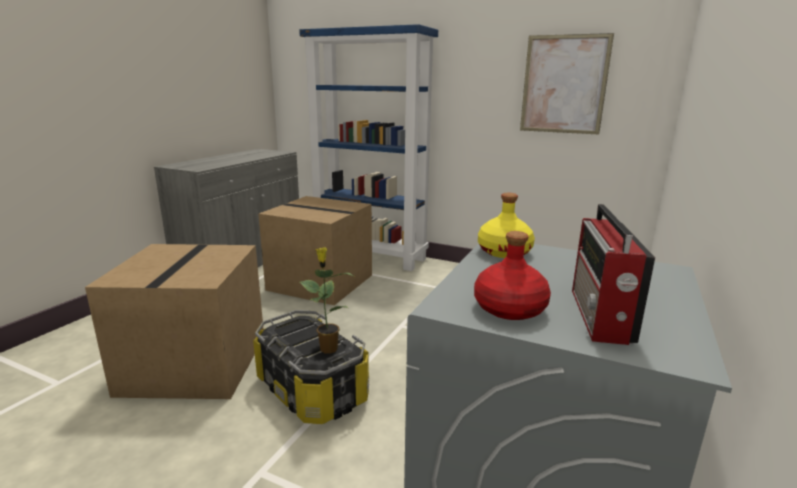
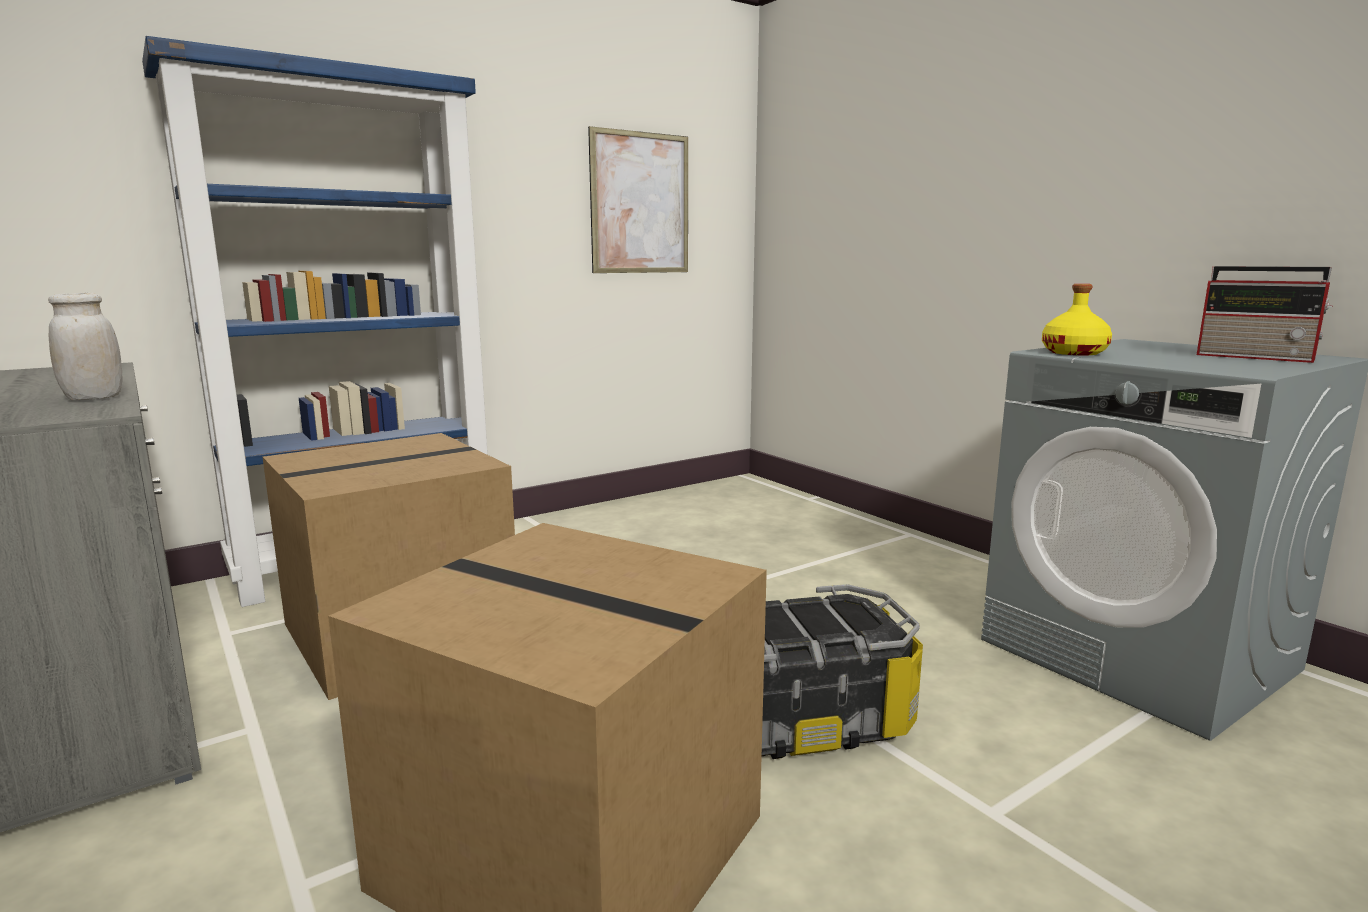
camera: 60 degrees left, 5 degrees down
(222, 163) = (94, 398): none -> white jar
(328, 348) = (839, 613): potted plant -> none
(509, 308) = (1248, 365): red bottle -> none

